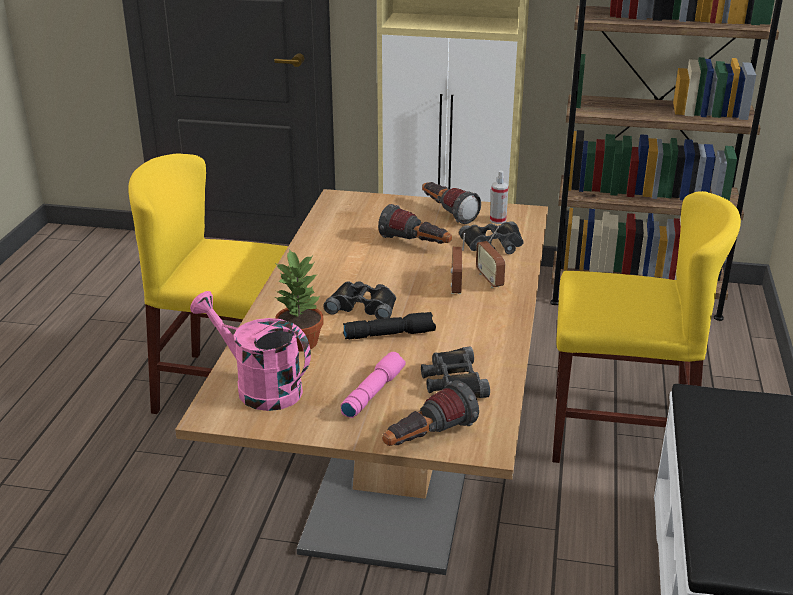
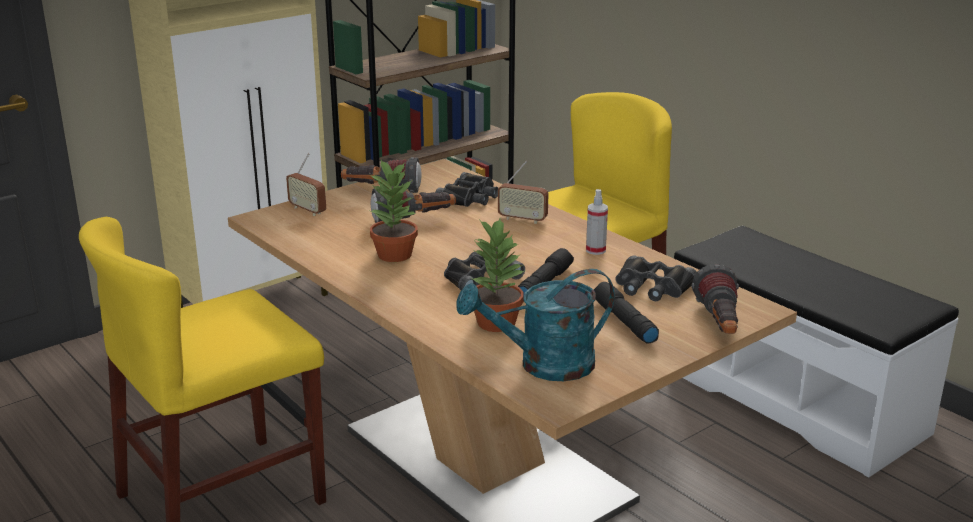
camera: 50 degrees left, 5 degrees down
(259, 387) = (543, 365): pink watering can -> turquoise watering can
(353, 262) = (395, 254): none -> potted plant
(372, 392) = (623, 322): pink flashlight -> black flashlight
(456, 286) = (510, 233): radio -> radio (308, 210)
(498, 220) = (432, 181): spray bottle -> spray bottle (595, 250)

